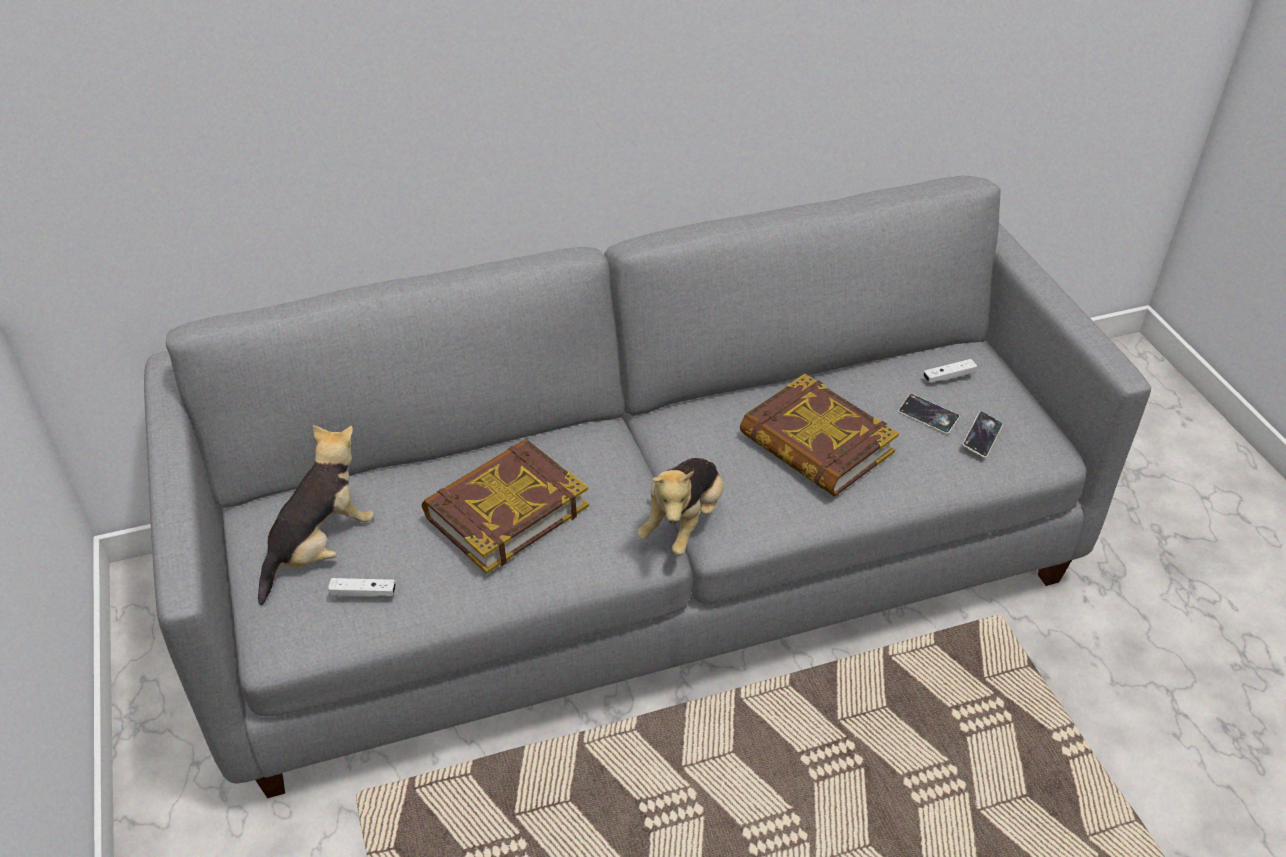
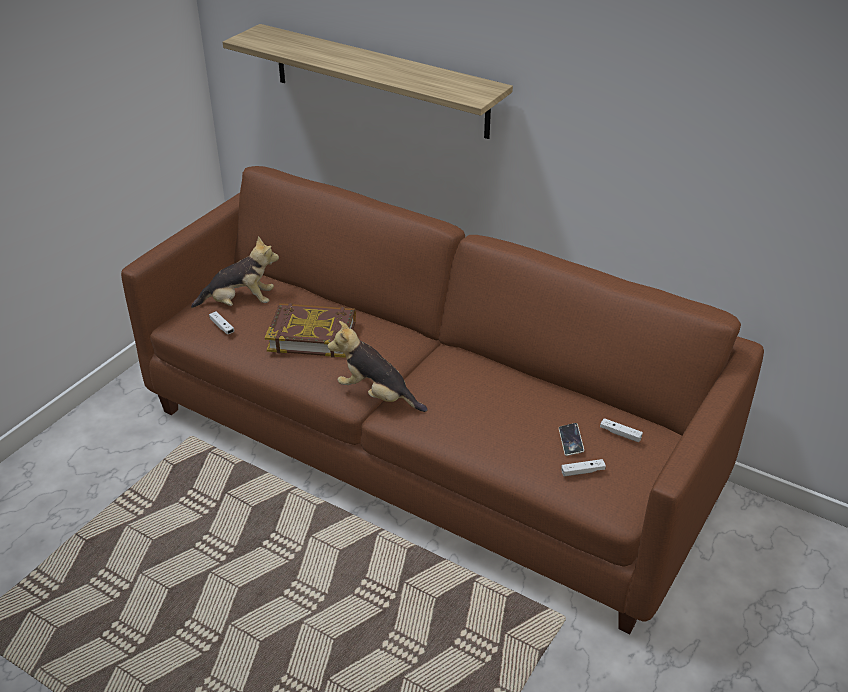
camera: 50 degrees right, 5 degrees down
(364, 87) = (379, 81): none -> shelf
(643, 567) = (425, 448): grey sofa -> brown sofa
(684, 522) = (377, 395): plush toy -> plush toy turned 45 degrees clockwise
(816, 444) = (490, 410): book -> none
(981, 437) = (582, 471): phone -> white game controller

